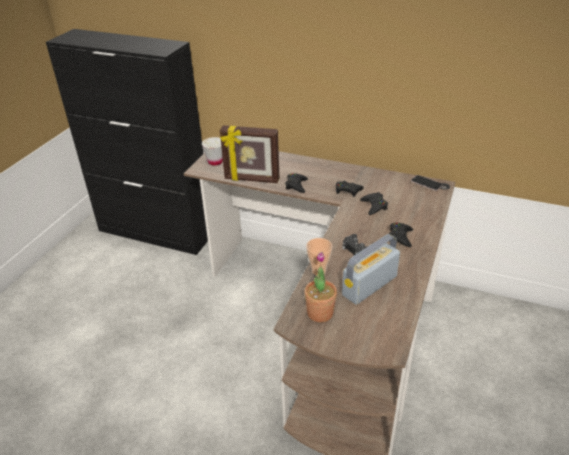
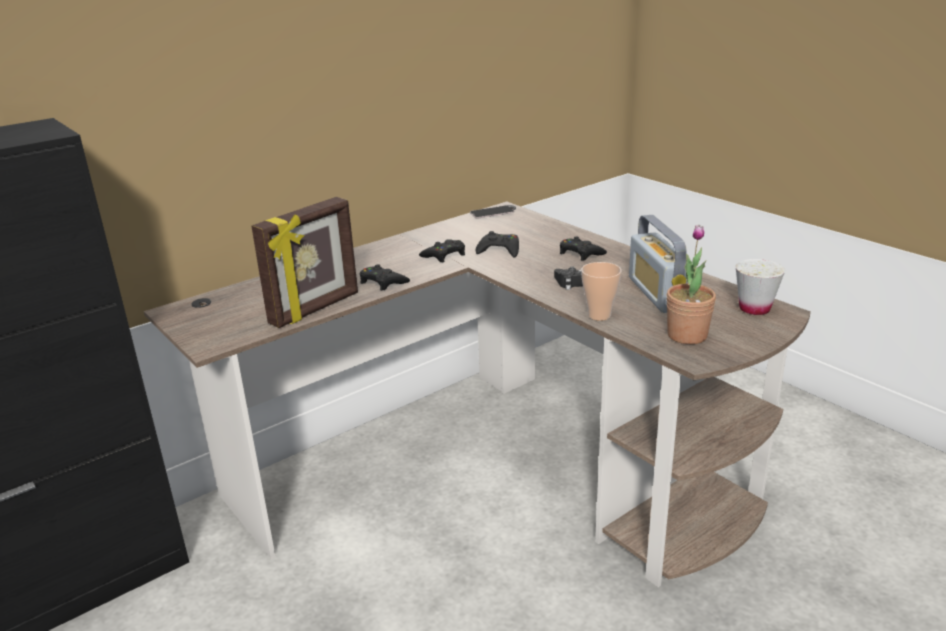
camera: 60 degrees left, 10 degrees down
(215, 162) = (211, 326): white cup -> white cup (754, 309)

